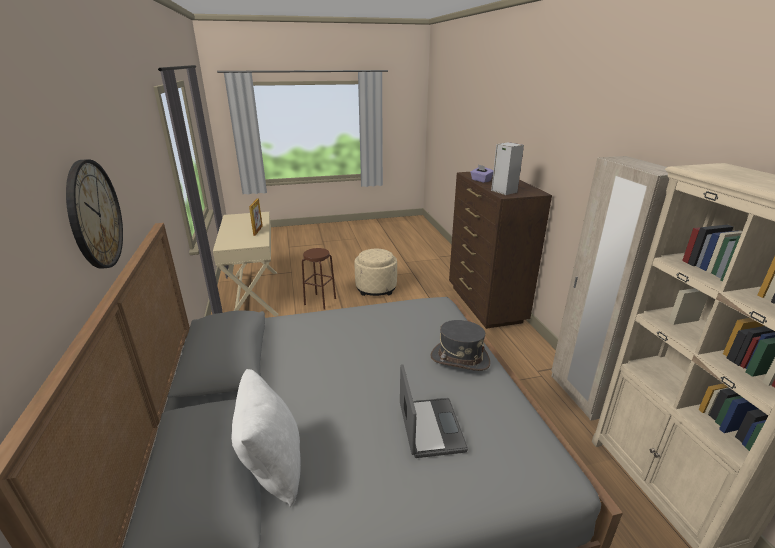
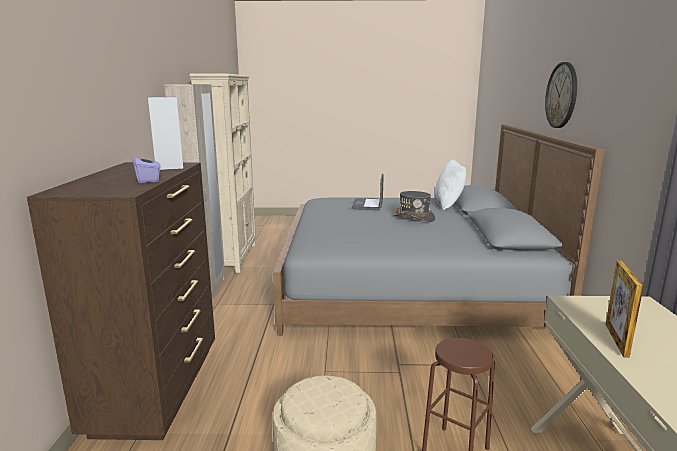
camera: 165 degrees left, 10 degrees down
(459, 359) = (329, 219): grey hat -> grey hat (414, 218)

